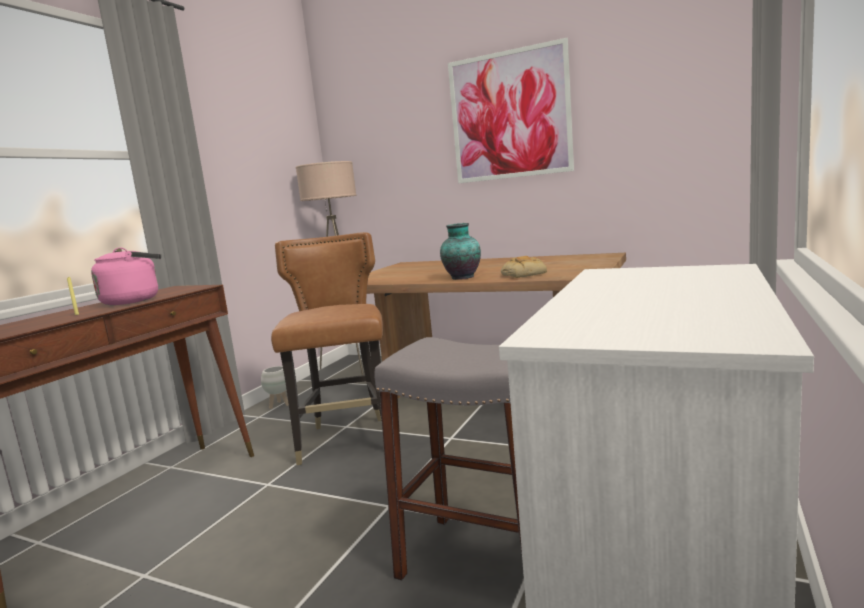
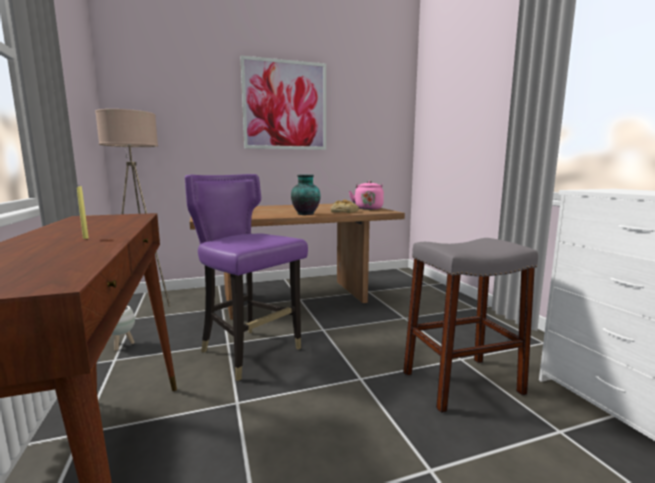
camera: 45 degrees left, 0 degrees up
(134, 300) = (104, 225): pink kettle -> pink kettle (368, 208)
(348, 441) = (250, 352): brown chair -> purple chair

